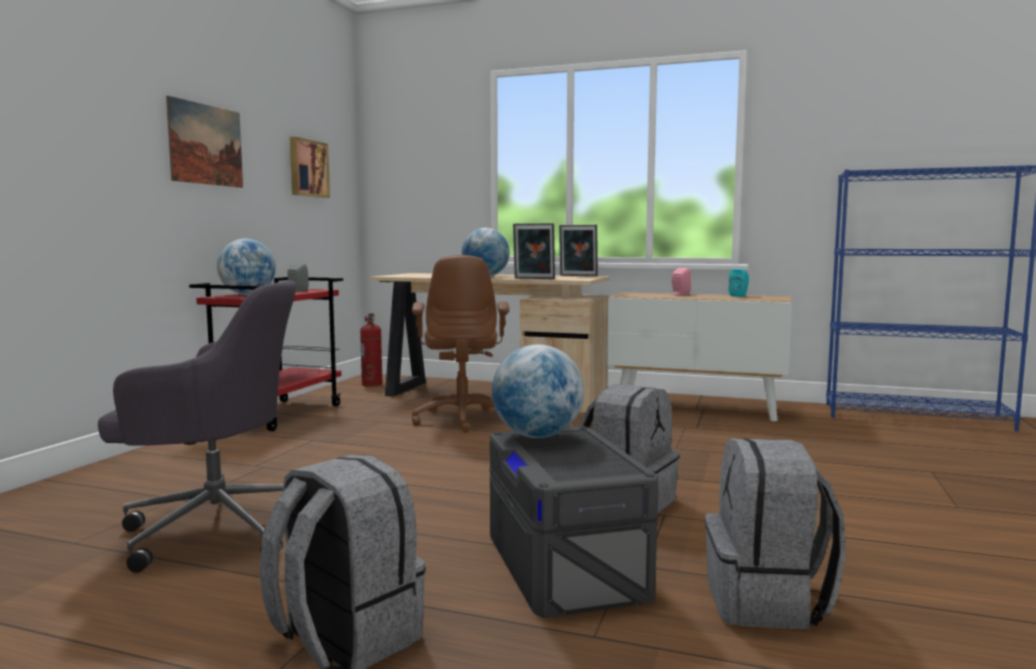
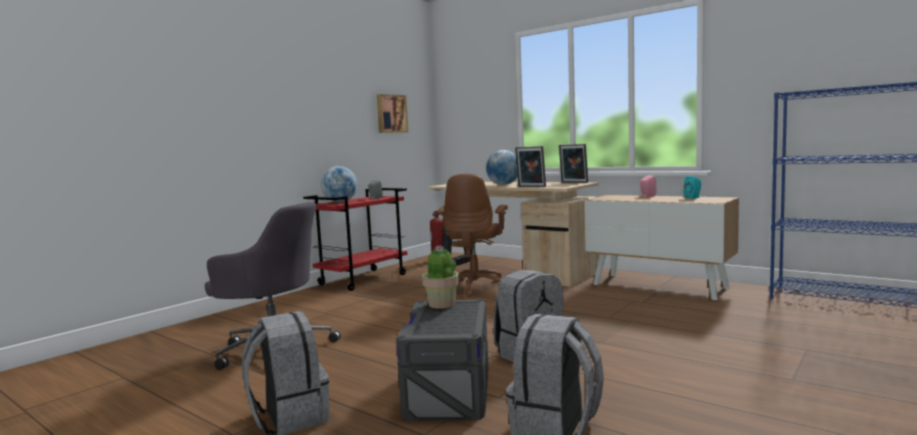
camera: 20 degrees right, 0 degrees up
(206, 144) = (314, 107): picture -> none
(537, 436) = (442, 304): globe -> potted plant

